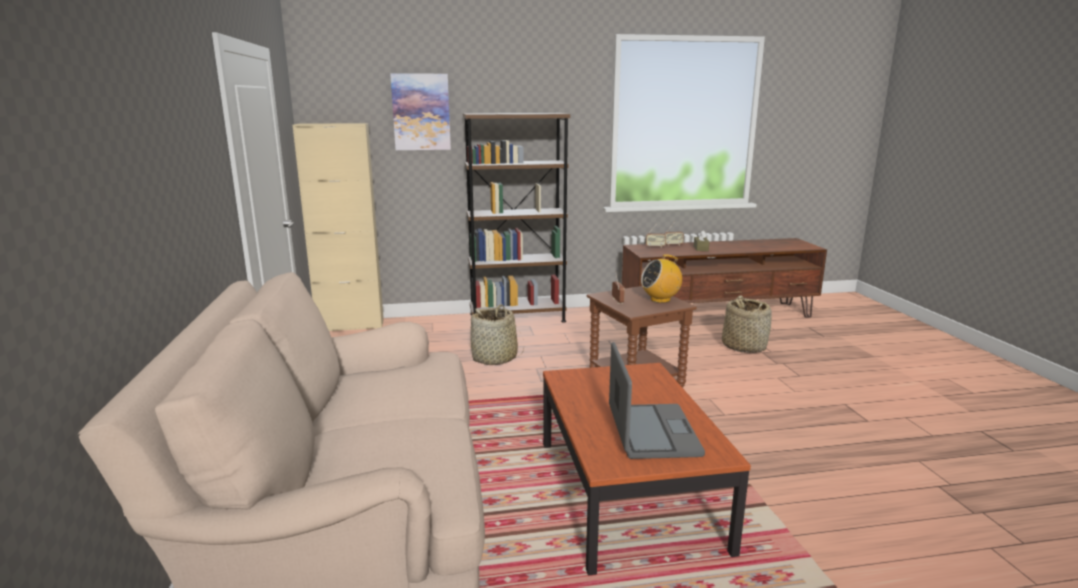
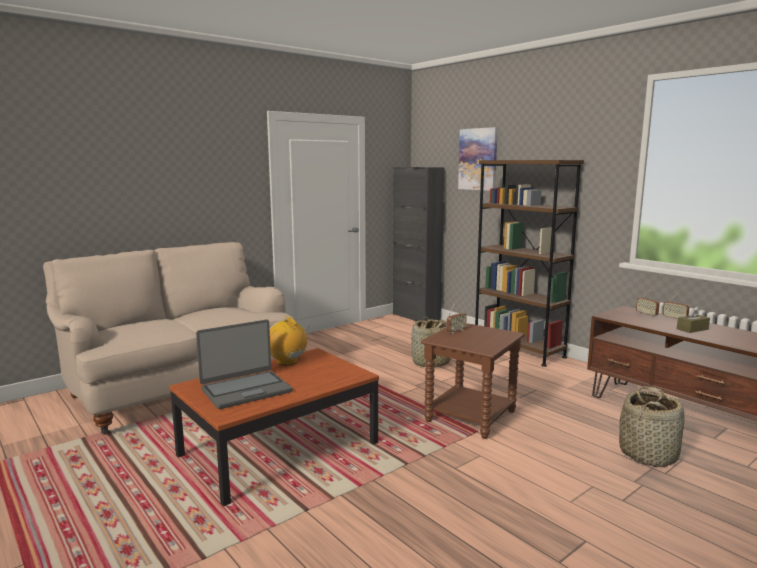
camera: 60 degrees right, 5 degrees down
(350, 325) = (416, 317): beige cabinet -> black cabinet
(660, 299) = (487, 342): radio -> radio (287, 362)

